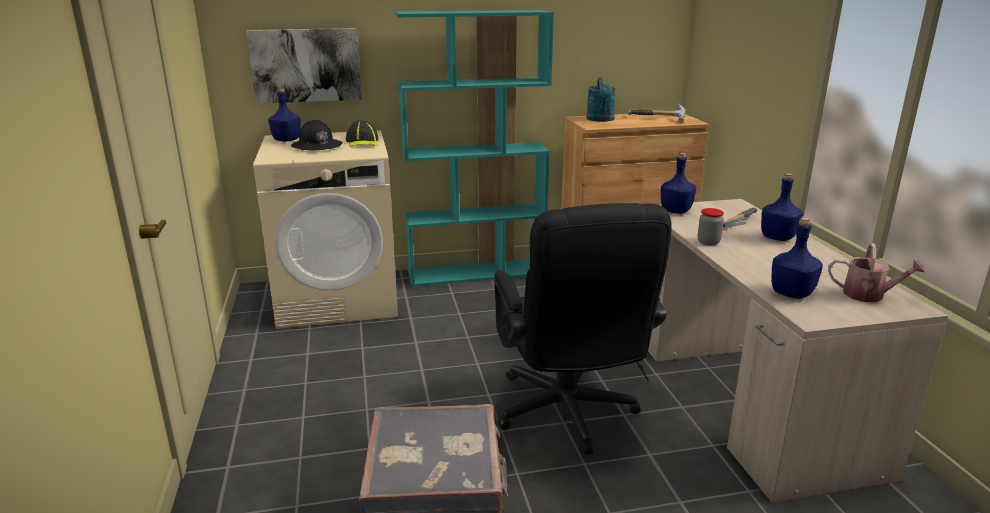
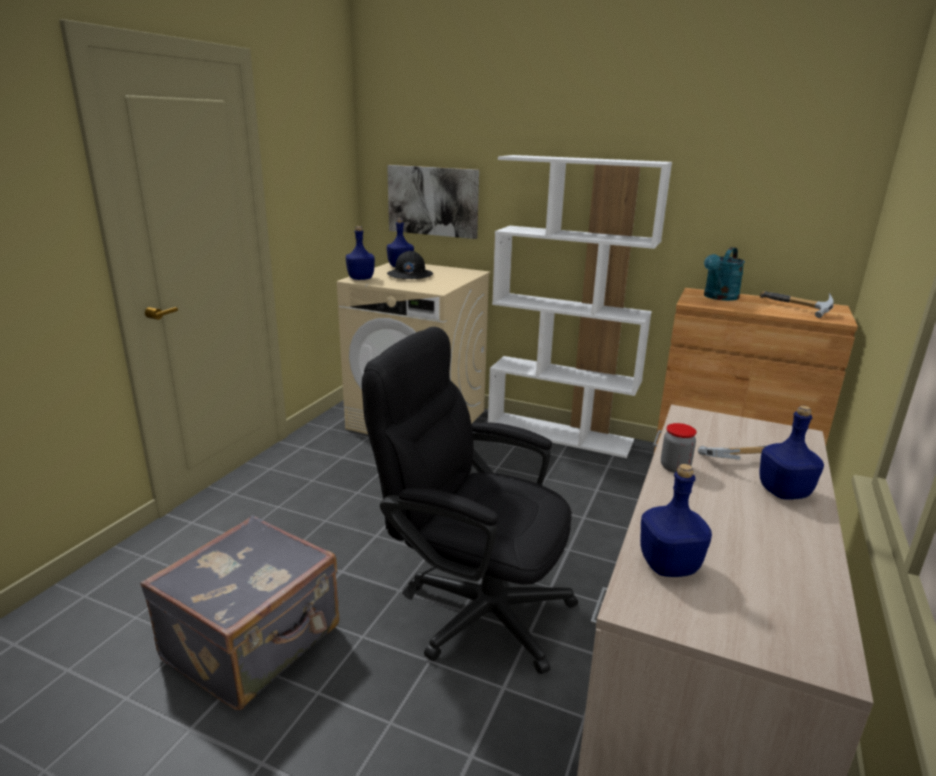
camera: 35 degrees right, 0 degrees up
(363, 142) = (452, 279): cap -> none
(477, 272) = (560, 434): turquoise bookcase -> white bookcase
(568, 416) = (473, 606): black office chair -> black office chair turned 90 degrees clockwise
(675, 211) = (700, 421): blue bottle -> blue bottle (360, 278)
(869, 295) = (783, 615): watering can -> none

